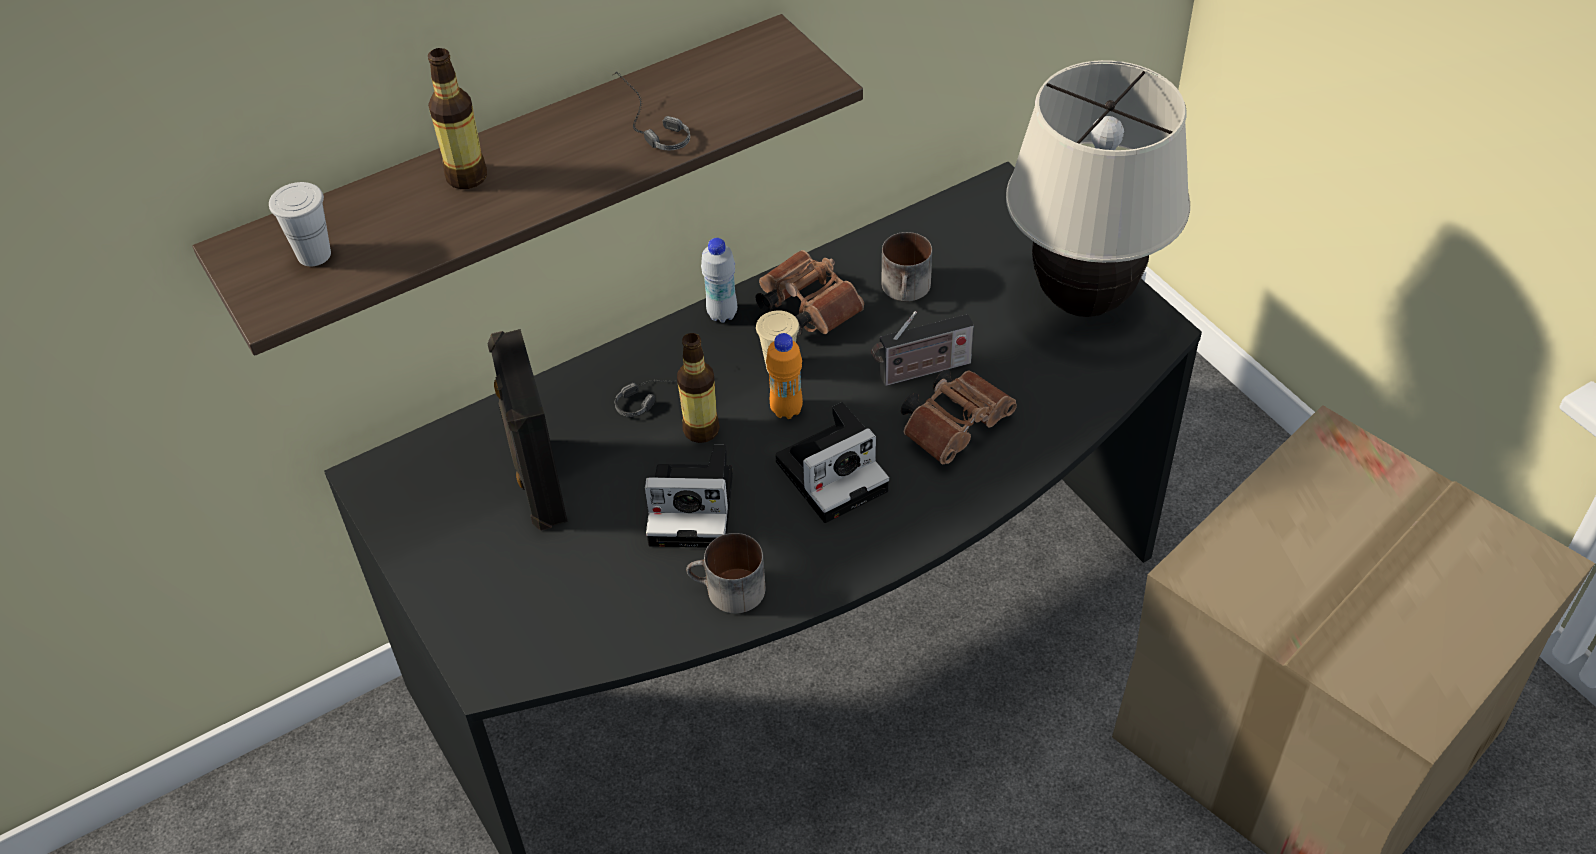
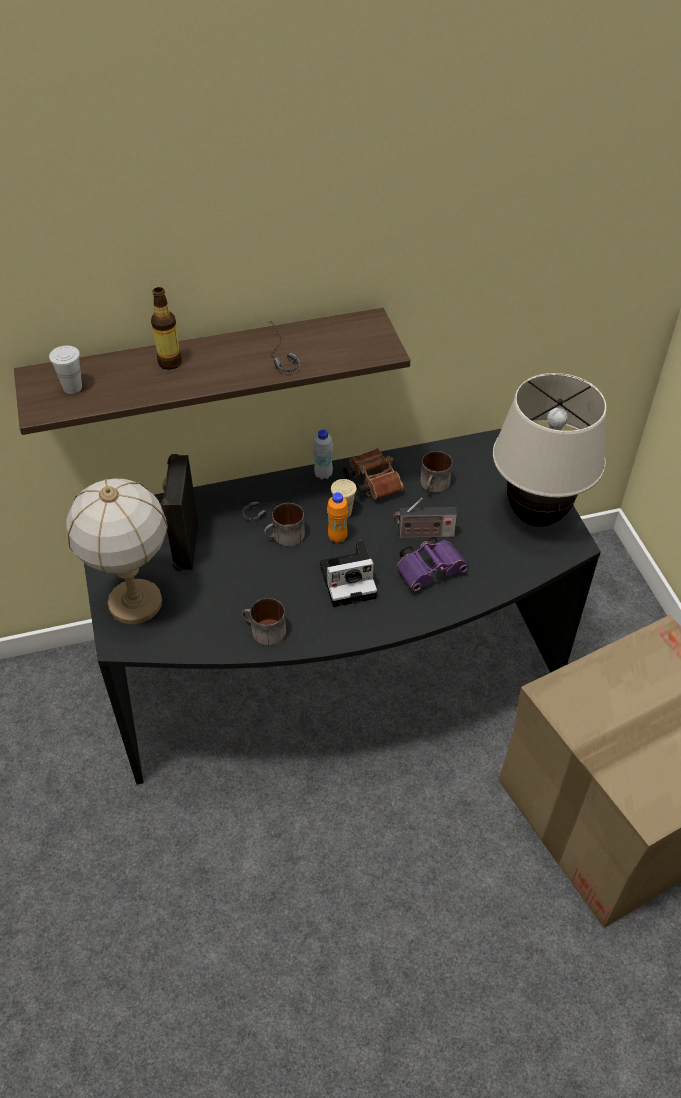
camera: 15 degrees right, 0 degrees up
(492, 600) = (136, 602): none -> table lamp
(696, 507) = (265, 580): camera -> none
(701, 430) = (285, 537): bottle -> mug
(957, 426) = (431, 571): brown binoculars -> purple binoculars

